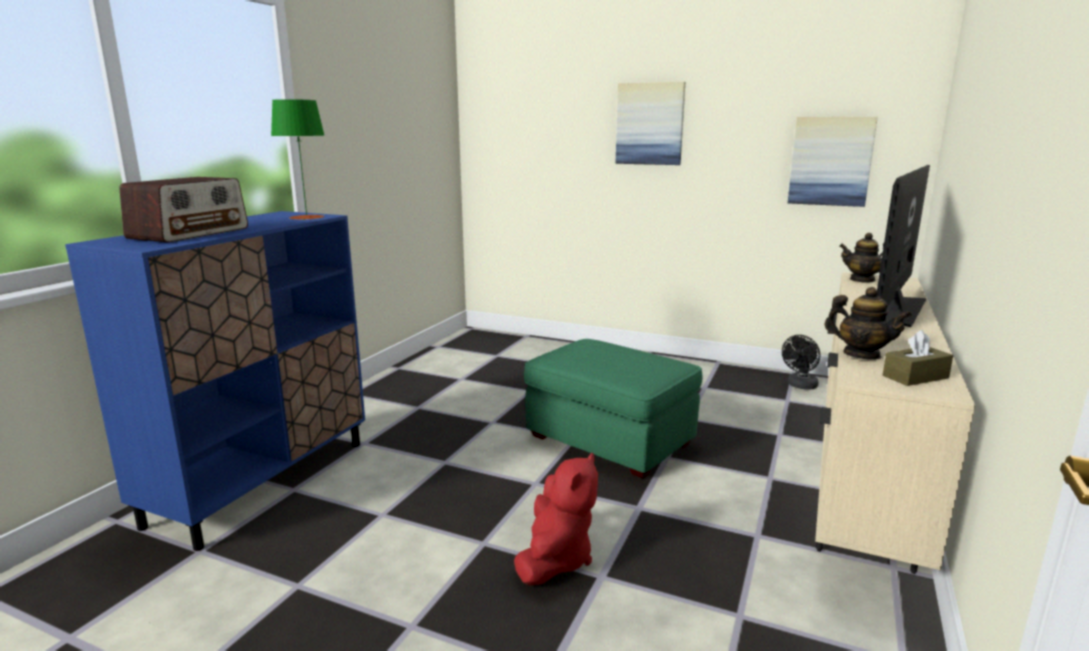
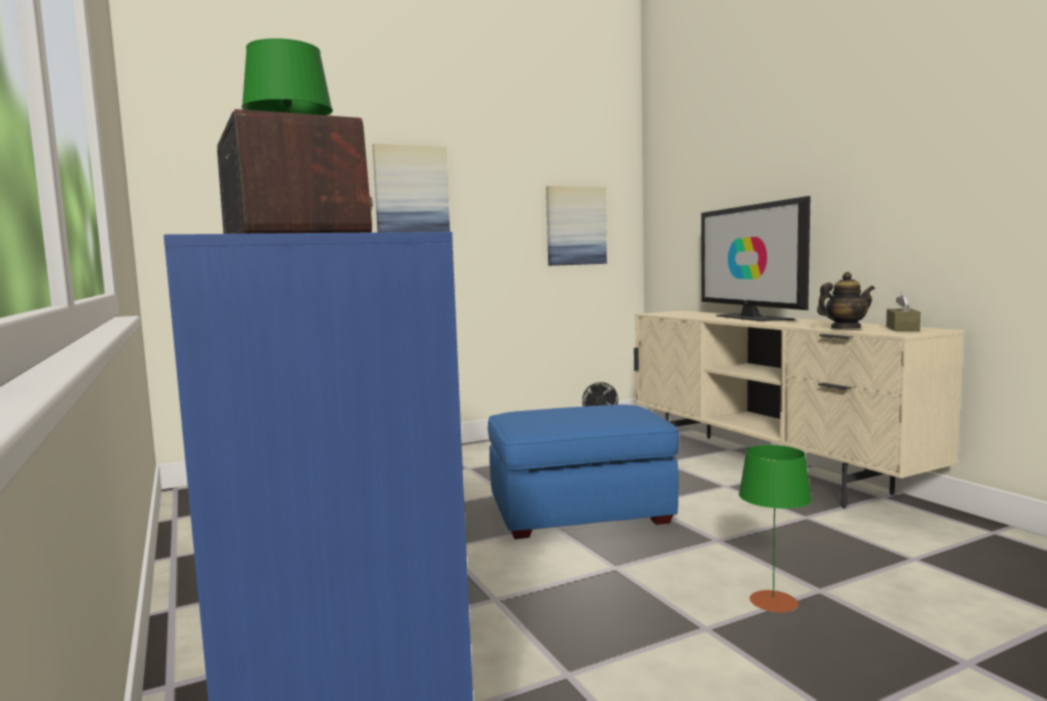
camera: 50 degrees left, 10 degrees down
(555, 559) = (773, 601): red plush toy -> green table lamp
(611, 440) = (581, 512): green ottoman -> blue ottoman
(862, 280) = (665, 314): teapot -> none

